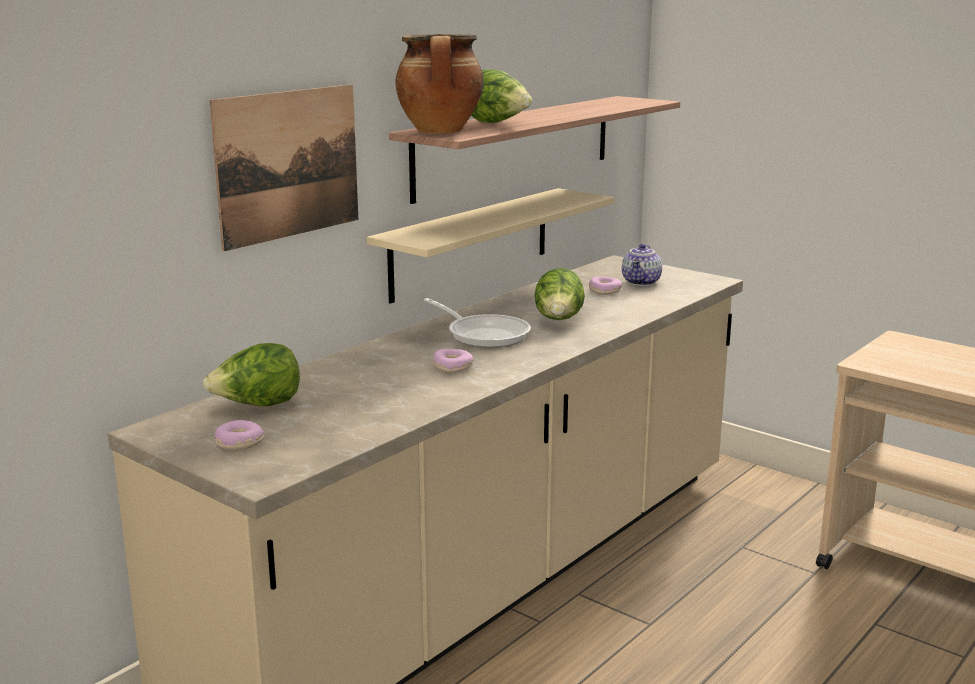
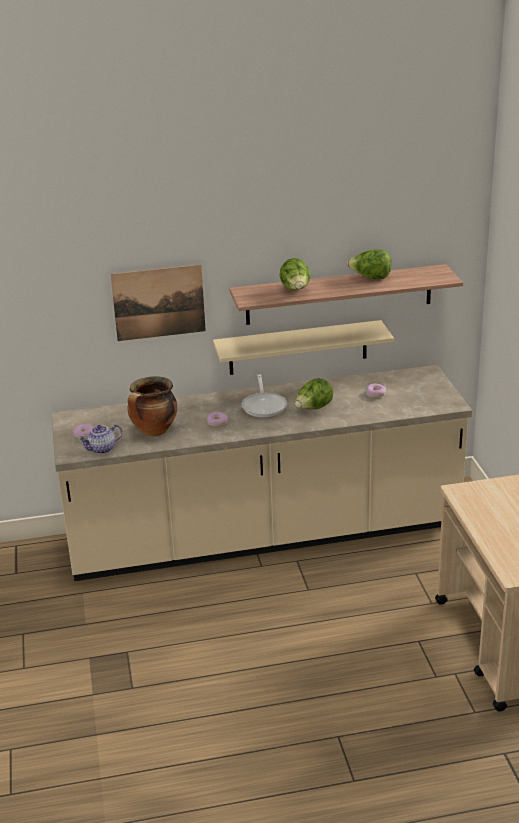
camera: 40 degrees right, 10 degrees up
(257, 406) = (115, 417): lettuce -> lettuce (370, 278)
(441, 132) = (250, 294): cooking pot -> cooking pot (154, 431)
(642, 282) = (408, 393): teapot -> teapot (102, 449)

